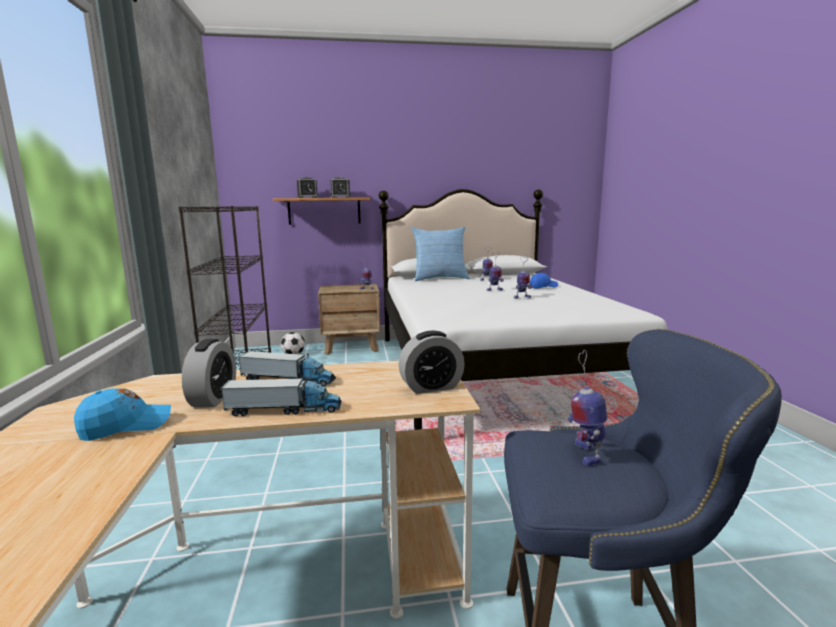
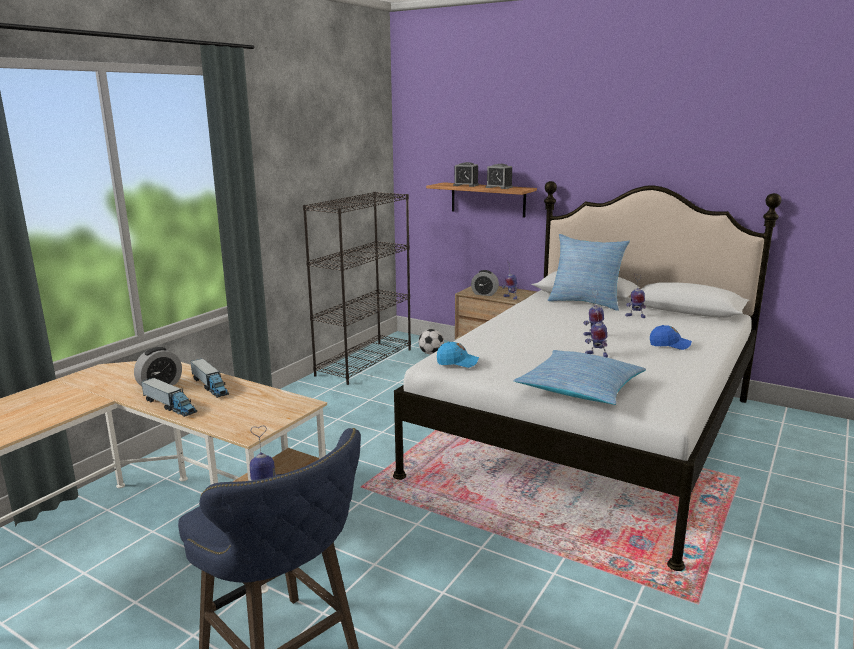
camera: 40 degrees right, 5 degrees up
(126, 426) = (106, 389): blue cap -> blue cap (457, 362)
(431, 387) = (261, 421): alarm clock -> alarm clock (484, 294)
(564, 312) = (579, 388): none -> pillow

